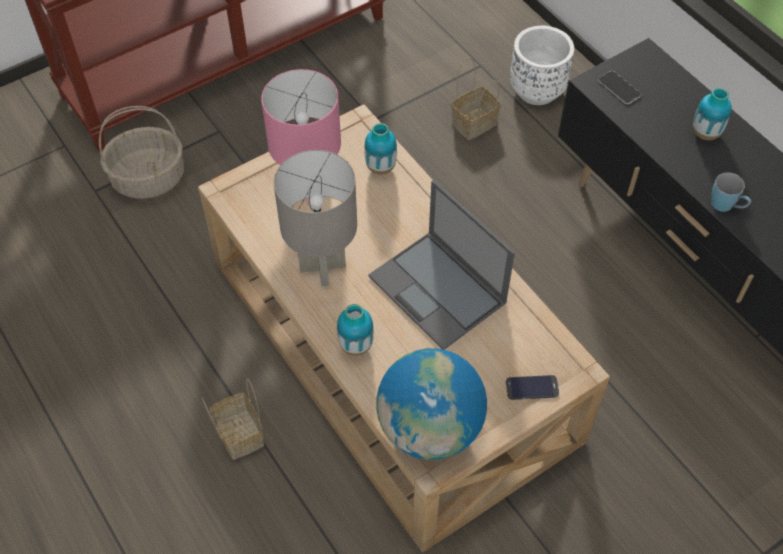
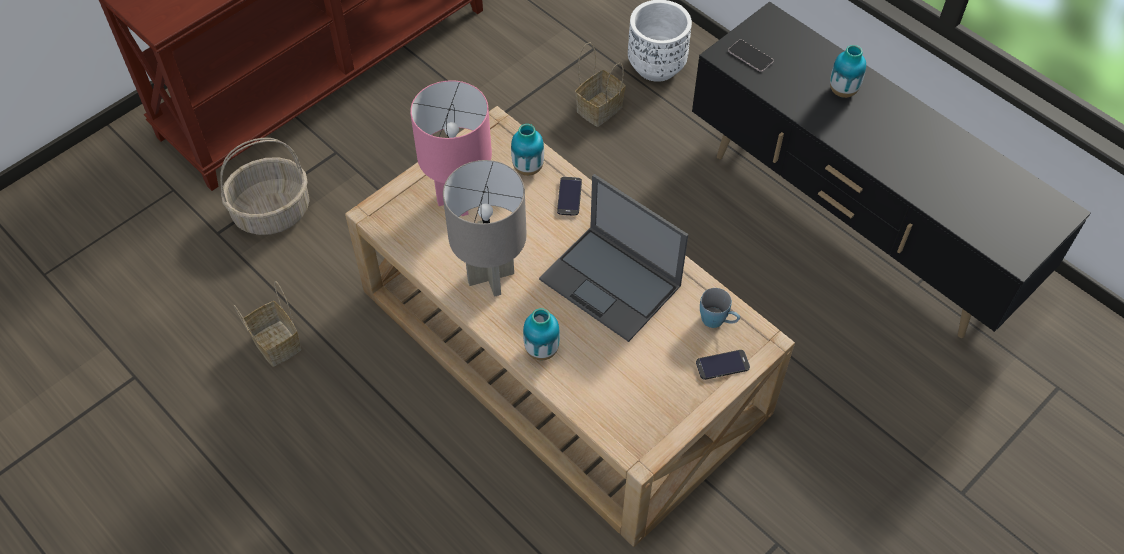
camera: 10 degrees left, 0 degrees up
(238, 433) = (424, 460): basket -> basket (275, 343)
(414, 200) = (569, 196): none -> phone
(430, 428) = (632, 419): globe -> none
(726, 206) = (876, 160): blue mug -> blue mug (718, 321)

